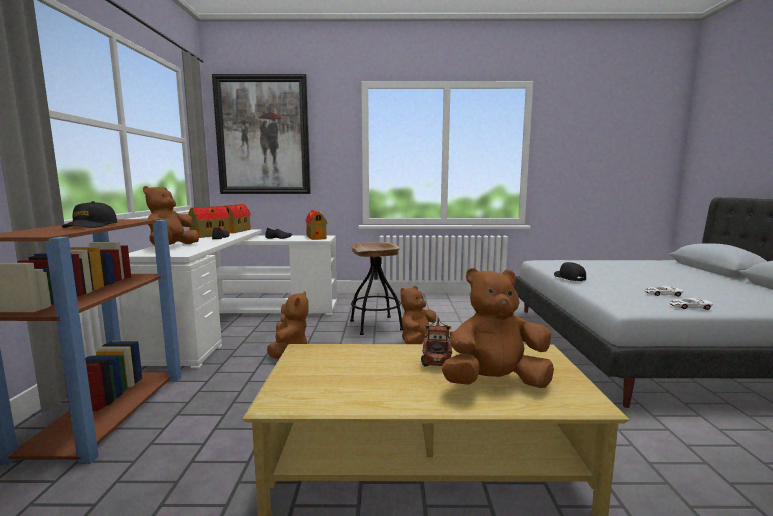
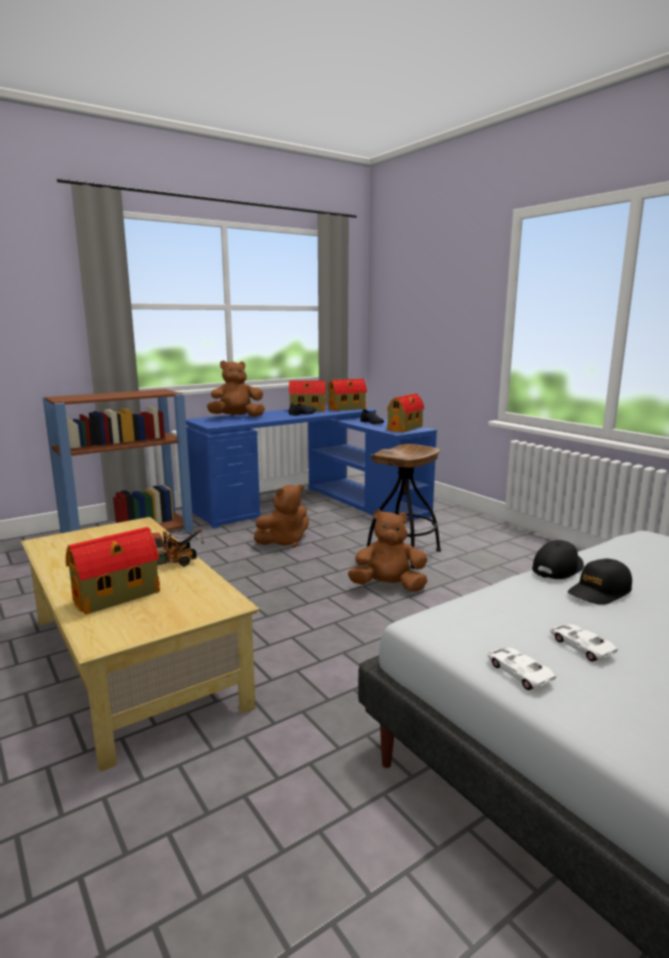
camera: 55 degrees right, 5 degrees up
(91, 226) = (117, 395): black cap -> black cap (599, 591)
(240, 322) = (315, 504): white desk -> blue desk
(263, 136) = (410, 296): picture -> none
(495, 383) = (119, 596): brown plush toy -> toy house

